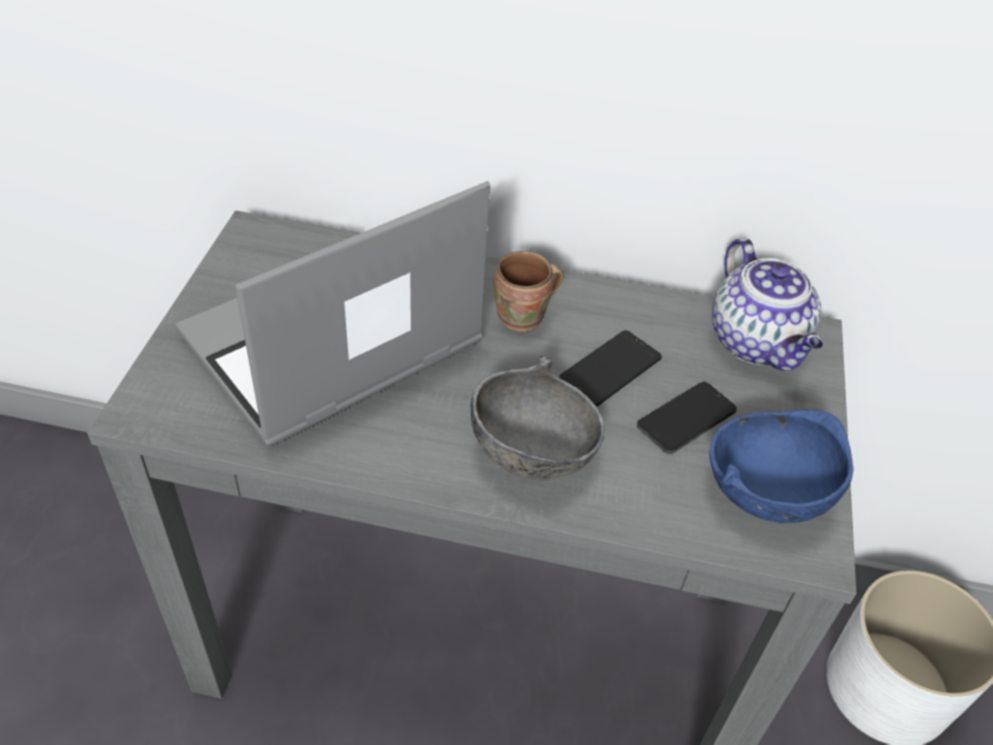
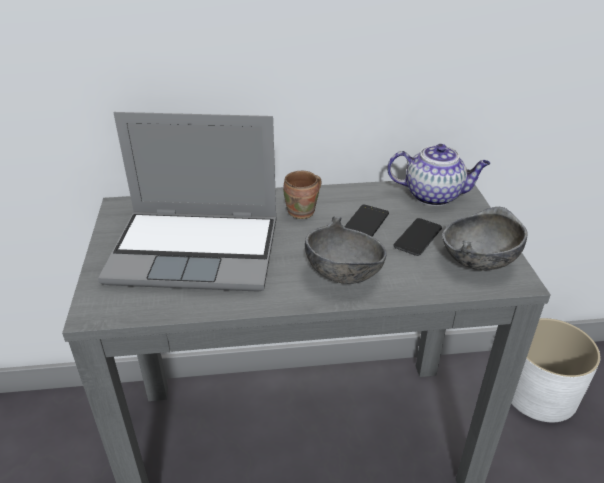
camera: 15 degrees left, 10 degrees down
(331, 346) = (198, 250): laptop -> laptop turned 120 degrees counterclockwise
(757, 343) = (434, 195): teapot -> teapot turned 45 degrees counterclockwise
(763, 492) = (477, 261): blue bowl -> grey bowl

